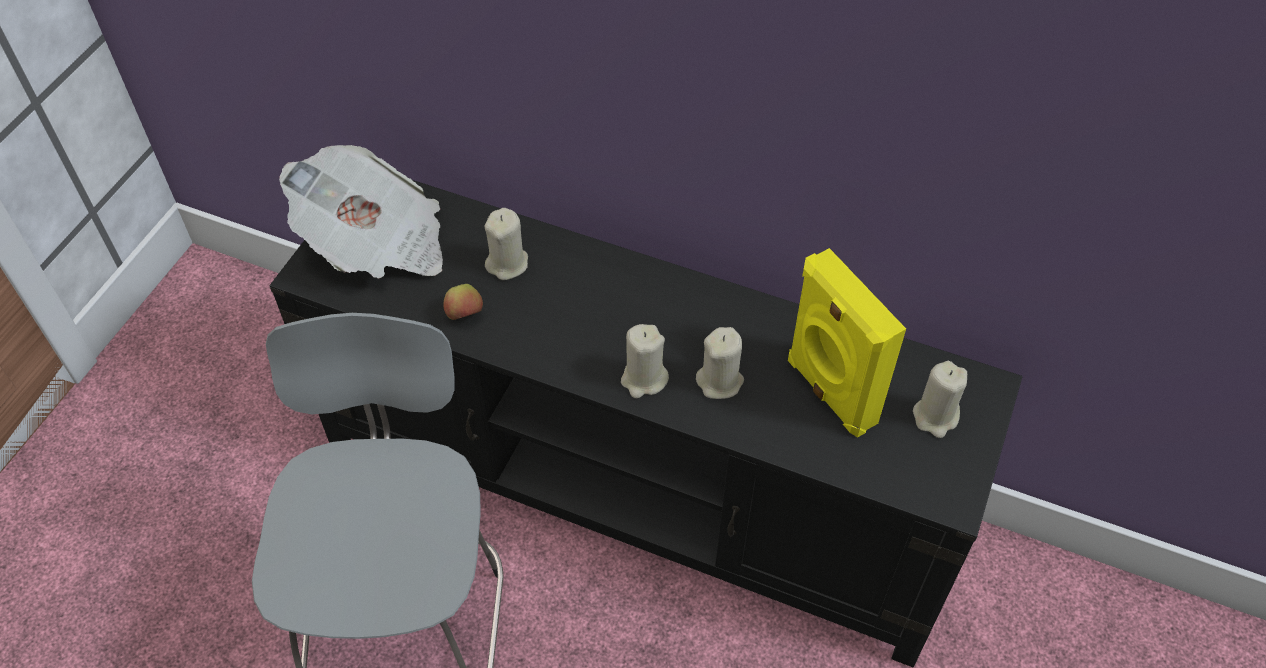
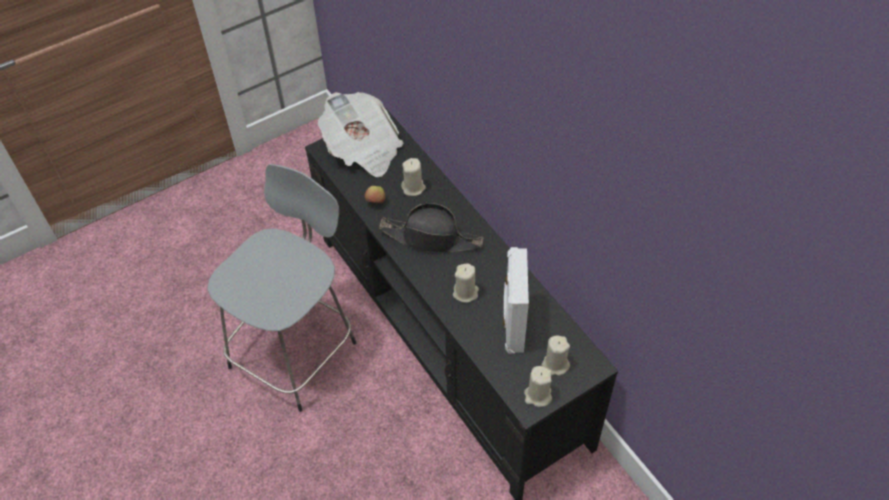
camera: 35 degrees right, 0 degrees up
(599, 325) = (432, 238): none -> black hat
(644, 379) = (431, 273): beige candle -> beige candle (537, 395)
(828, 392) = (512, 325): yellow speaker -> white speaker

